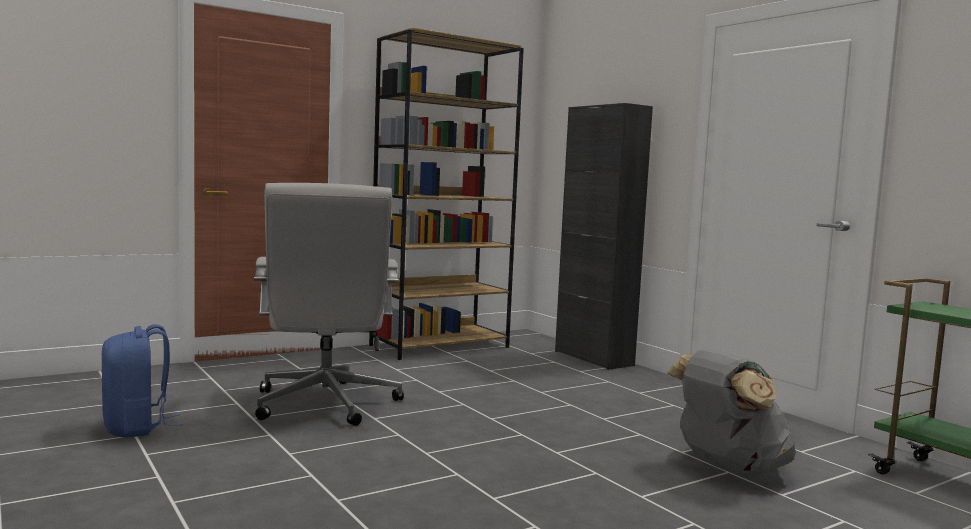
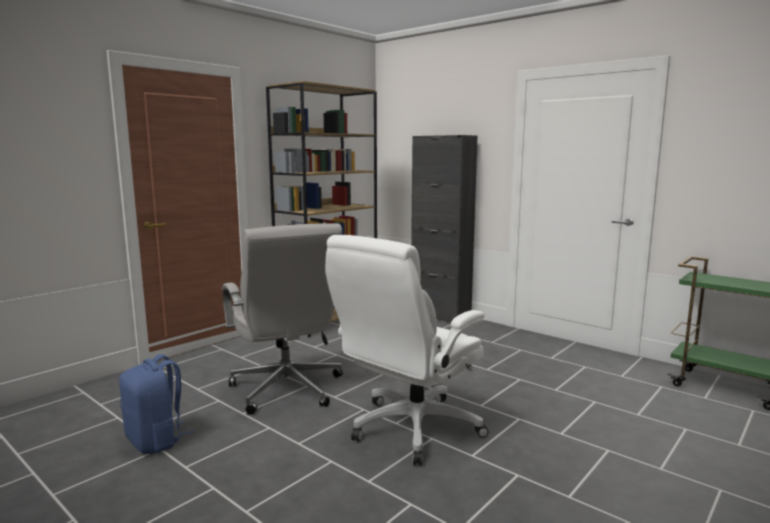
camera: 15 degrees left, 5 degrees up
(434, 462) = (408, 431): none -> white office chair
(728, 467) = (591, 398): grey backpack -> none

